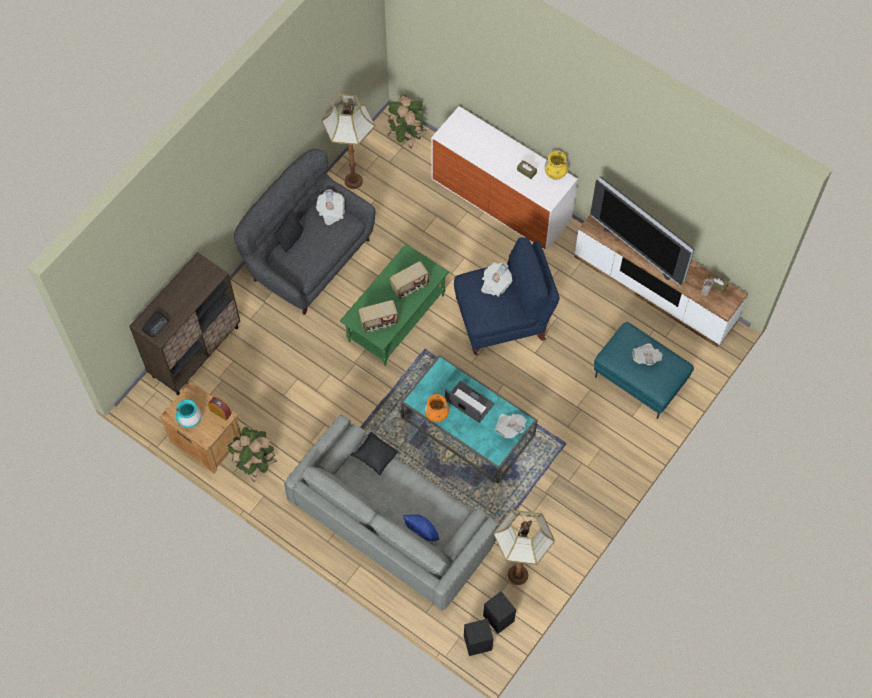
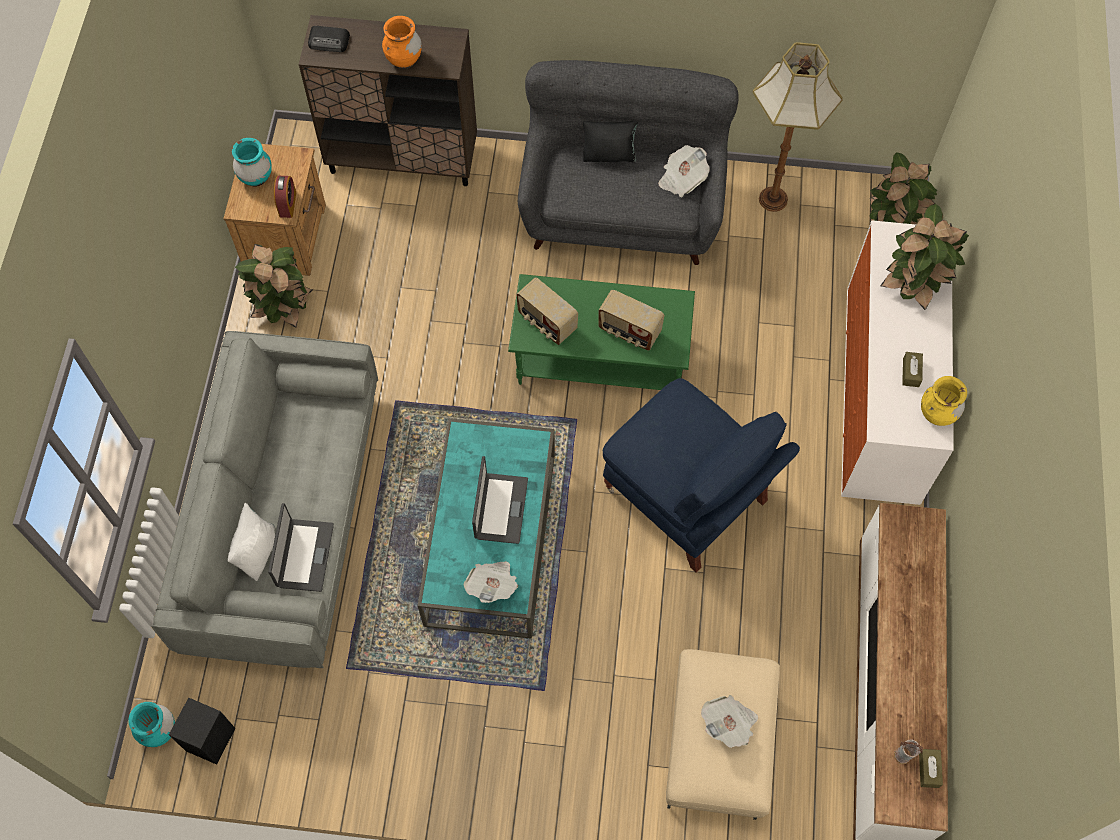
camera: 60 degrees right, 0 degrees up
(375, 456) = (342, 429): black pillow -> none
(421, 532) = (257, 551): blue pillow -> white pillow
(436, 415) = (455, 475): orange vase -> orange vase (404, 60)
(439, 509) = (304, 555): none -> laptop
(478, 643) = (159, 731): black speaker -> turquoise vase
(480, 141) = (913, 285): none -> potted plant
(495, 283) = (700, 434): newspaper -> none
(518, 575) = (293, 732): floor lamp -> none
(639, 380) = (715, 745): turquoise ottoman -> beige ottoman
(640, 250) = (907, 614): television -> none

